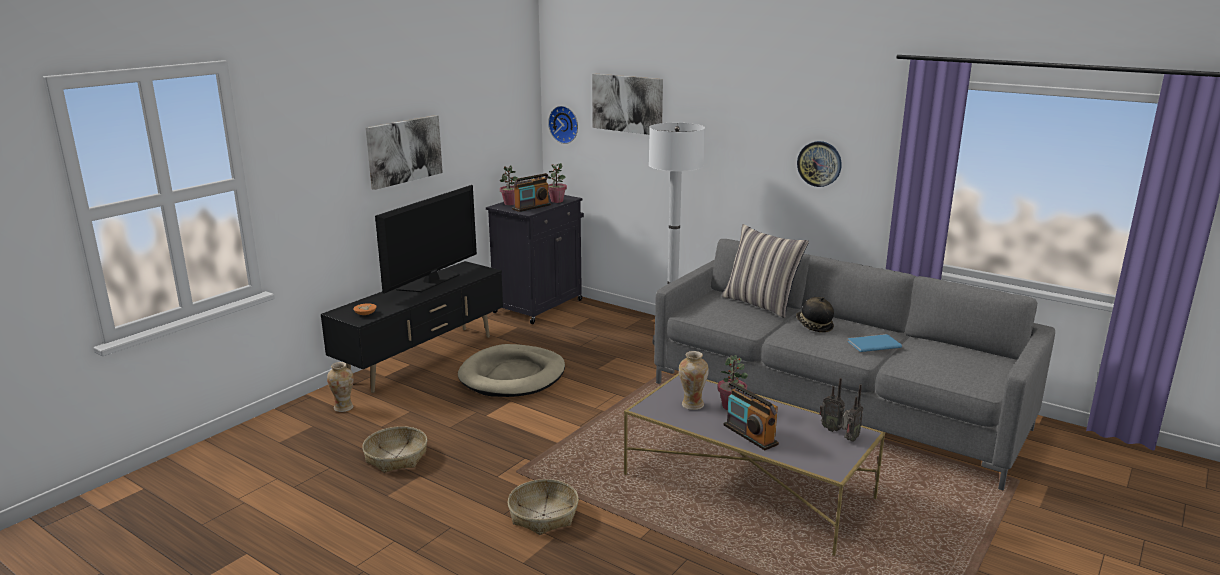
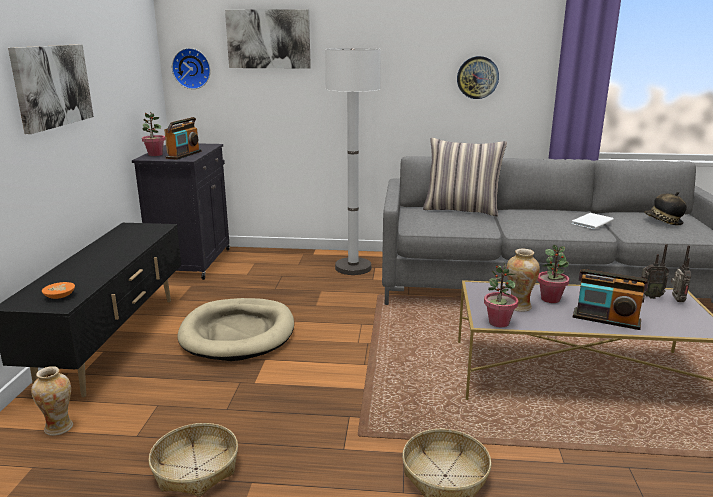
camera: 30 degrees left, 0 degrees up
(431, 281) = (107, 247): television -> none
(556, 201) = (202, 148): potted plant -> potted plant (498, 322)
(813, 326) = (528, 217): hat -> hat (663, 222)
(872, 344) = (590, 222): blue book -> white book

